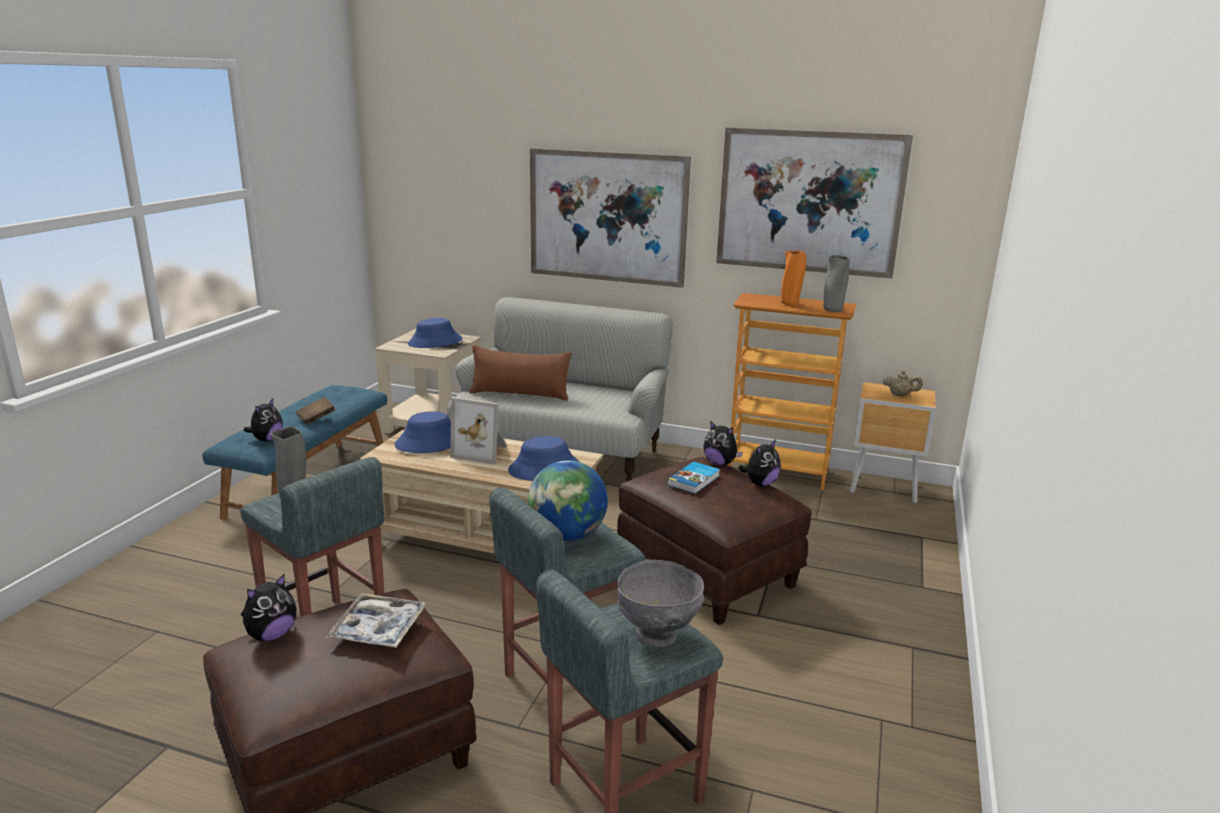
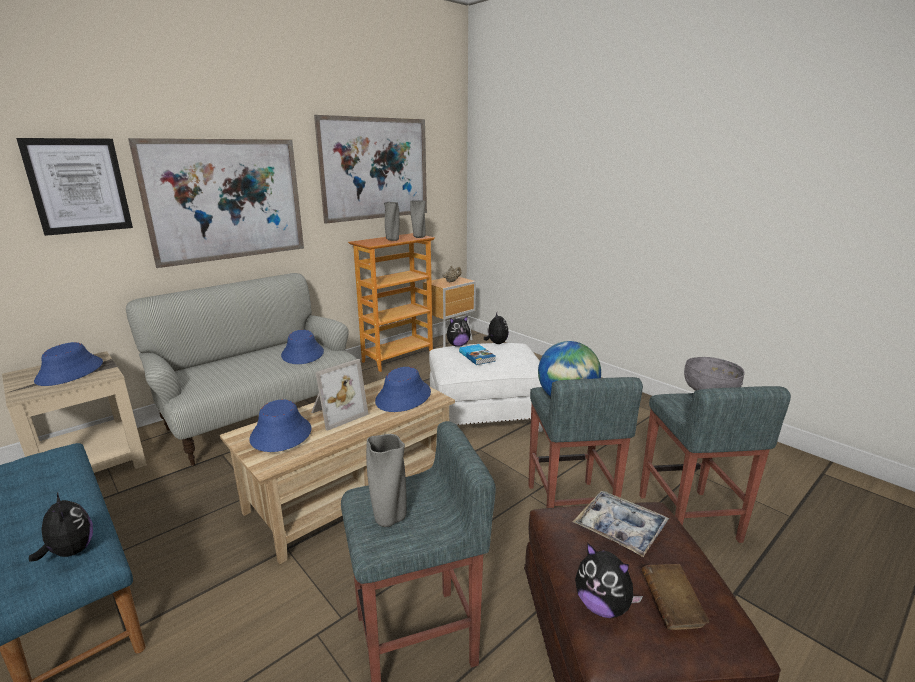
camera: 60 degrees left, 0 degrees up
(271, 635) = (602, 606): plush toy -> plush toy turned 150 degrees clockwise
(316, 418) = (77, 498): brown book -> brown book (671, 608)
(488, 188) = (78, 186): none -> picture
(520, 394) = (231, 376): brown pillow -> none
(600, 403) = (303, 354): none -> blue hat
(709, 573) = (486, 416): brown ottoman -> white ottoman
(790, 304) = (392, 240): orange vase -> grey vase

